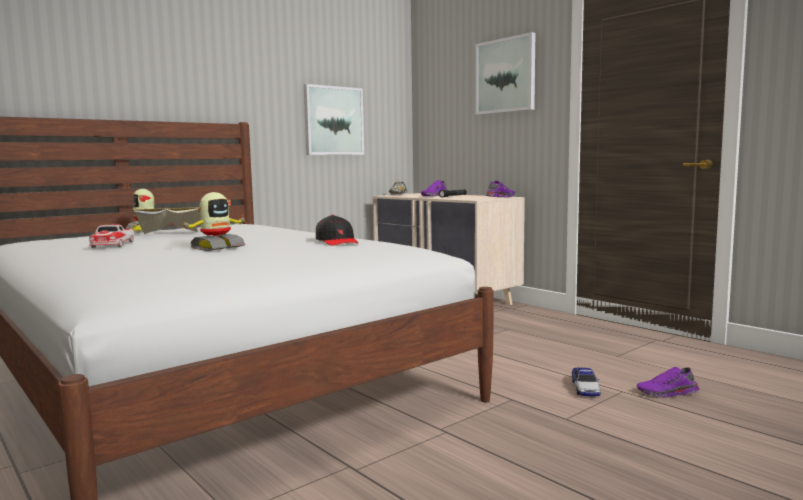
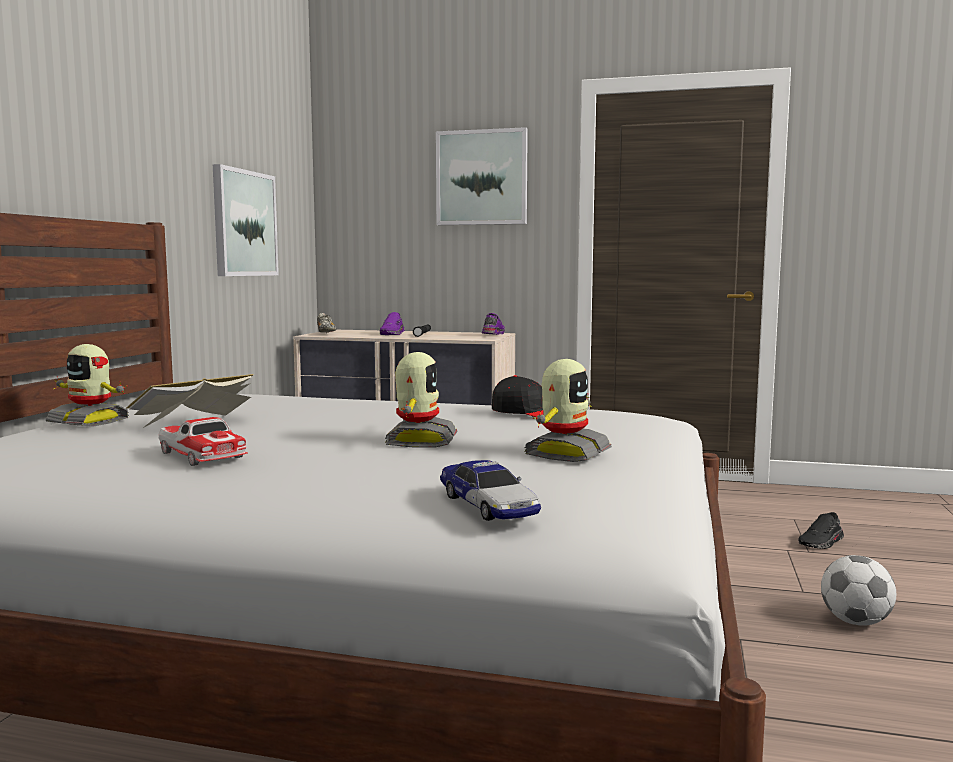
camera: 35 degrees left, 0 degrees up
(254, 259) = (565, 453): none -> toy robot
(561, 447) = (855, 622): none -> football
(585, 388) = (754, 554): toy car -> toy car (487, 505)
(668, 393) = (822, 543): purple shoe -> black shoe

